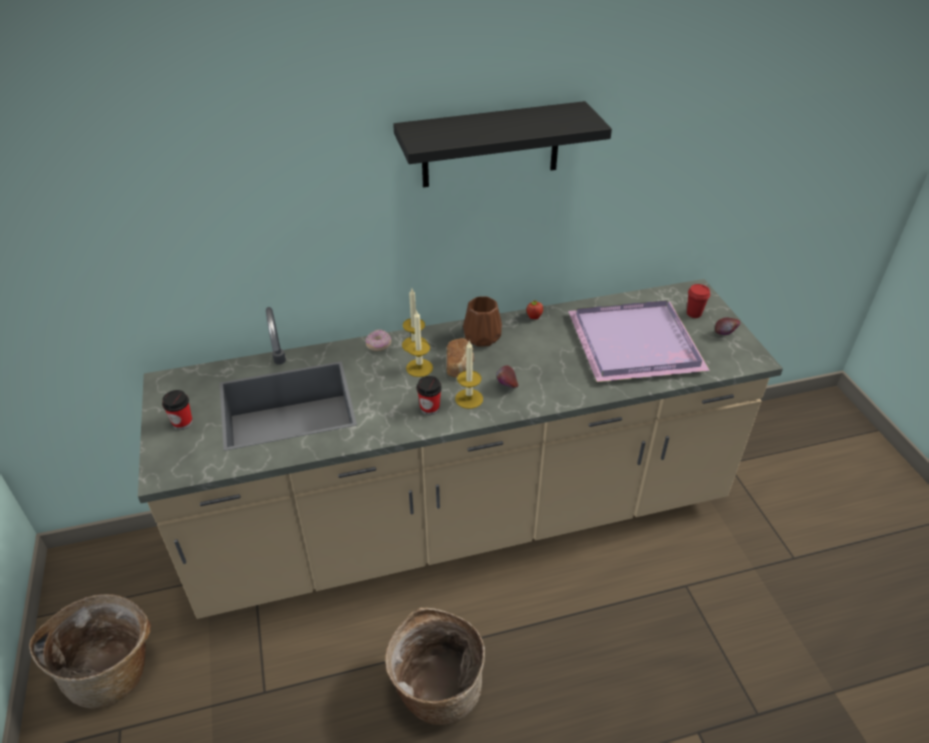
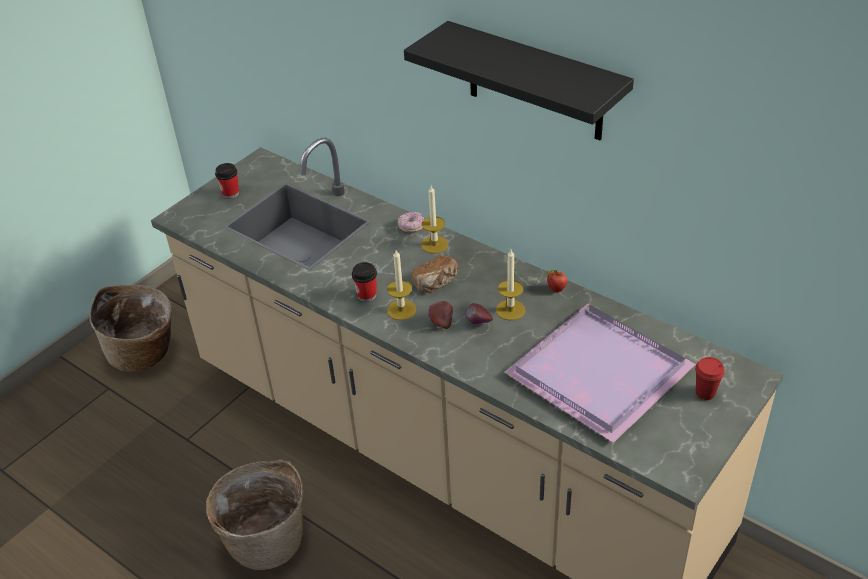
camera: 55 degrees right, 0 degrees up
(419, 368) = (409, 263): candle -> candle (510, 310)
(481, 337) = (488, 274): brown vase -> none
(724, 334) = (698, 431): apple -> apple (479, 324)

